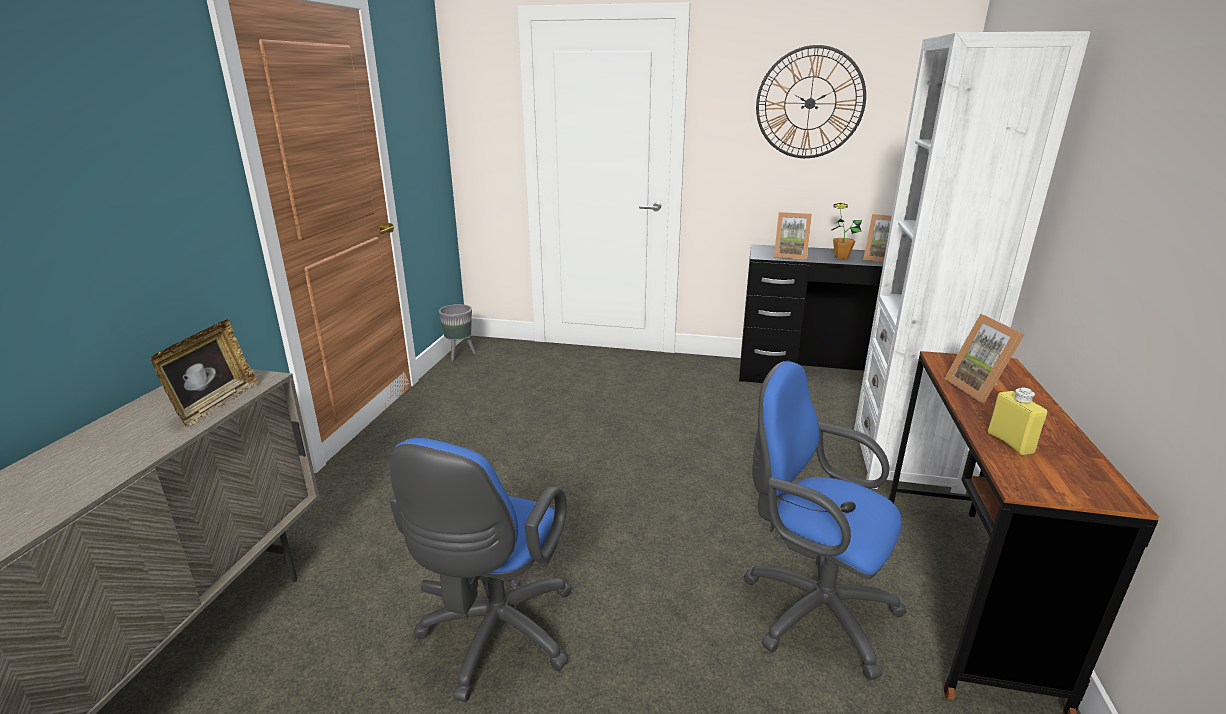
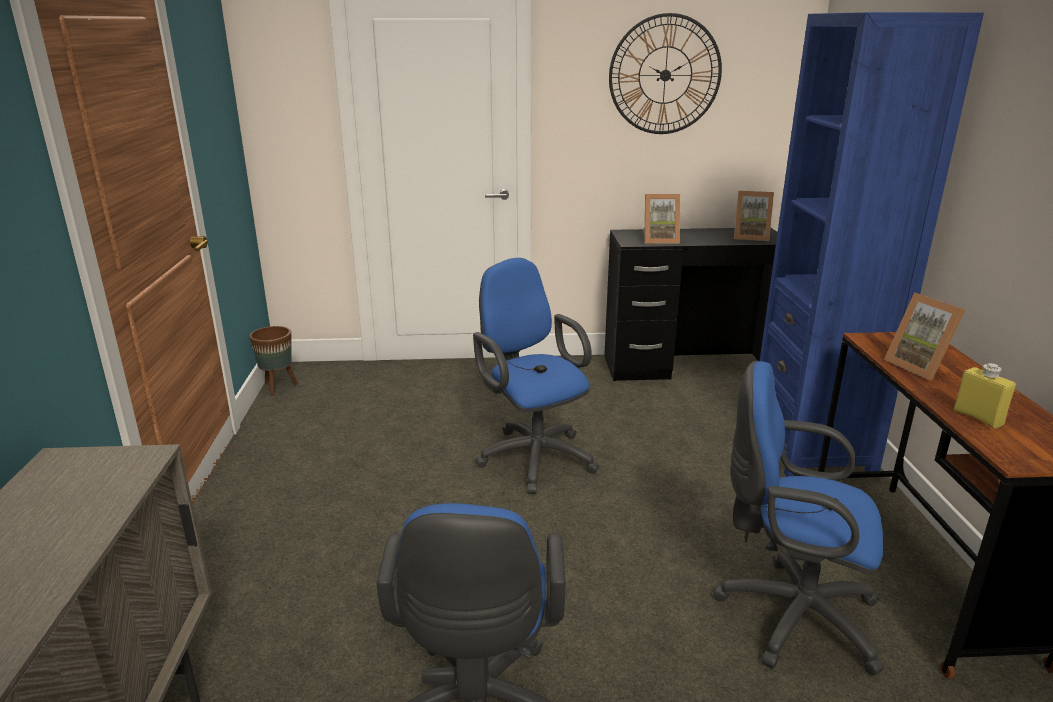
camera: 15 degrees left, 0 degrees up
(215, 405) = (105, 500): picture frame -> none
(460, 354) = (278, 387): grey planter -> brown planter
(638, 434) = (533, 455): none -> blue office chair
(841, 257) = (710, 237): potted plant -> none
(904, 464) = (811, 448): white bookcase -> blue bookcase

